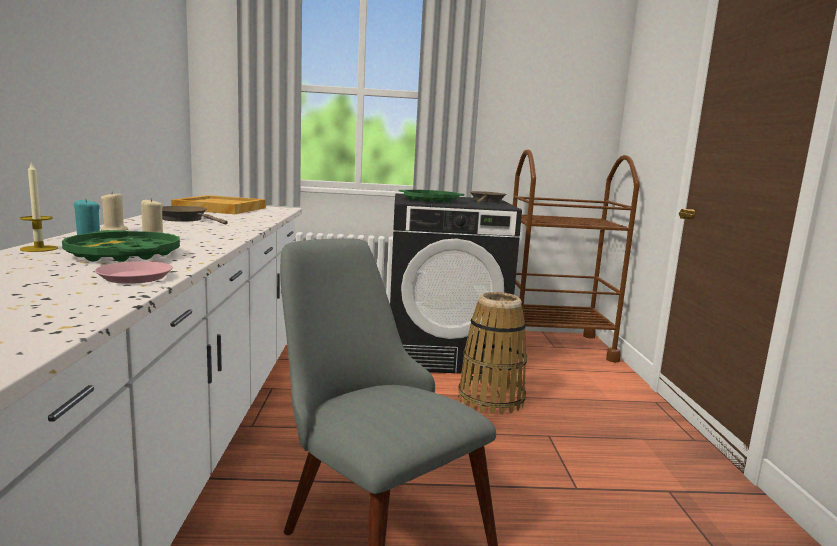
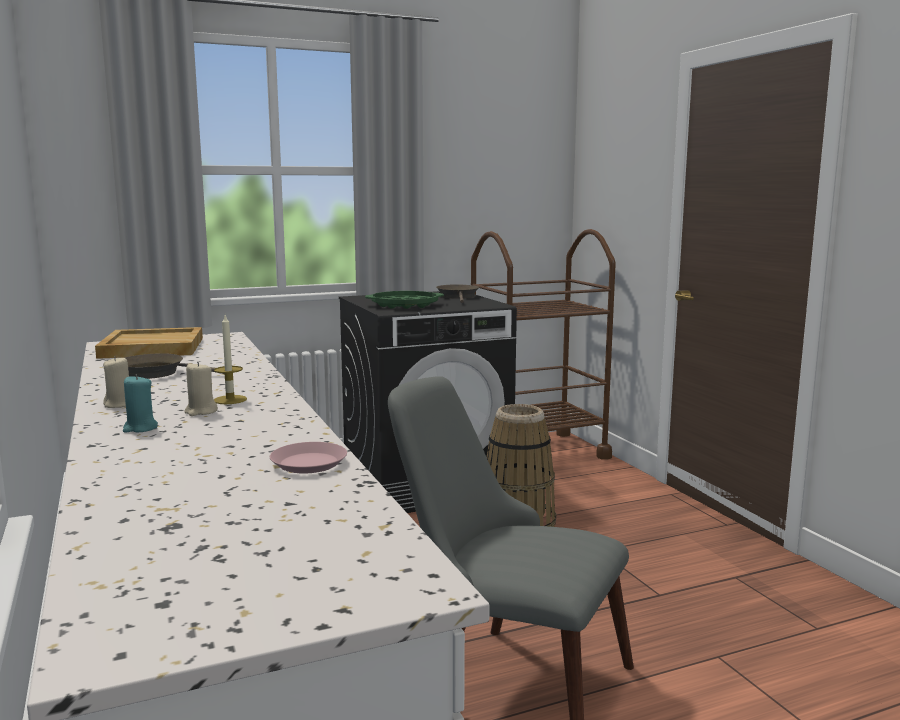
camera: 20 degrees left, 0 degrees up
(39, 249) = (110, 447): candle -> candle (230, 400)
(124, 255) = (224, 437): green tray -> none

